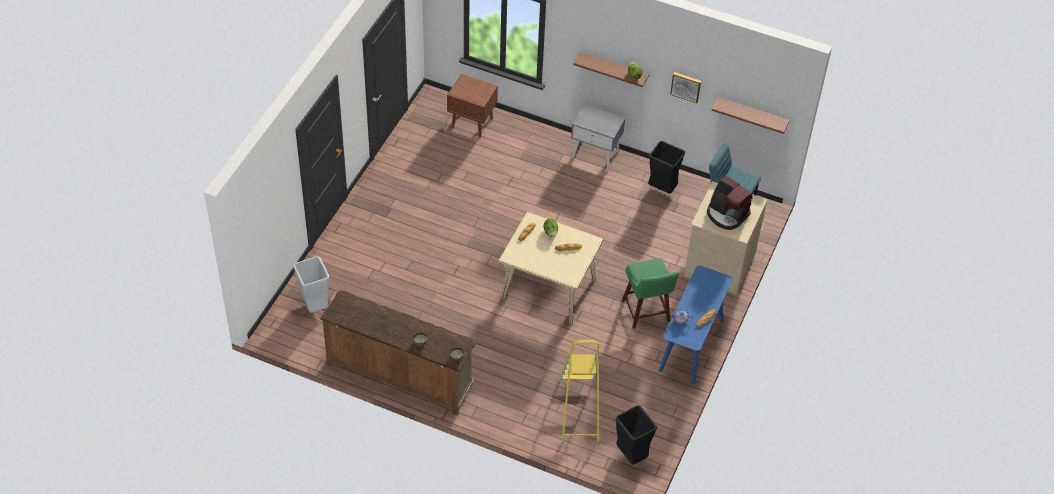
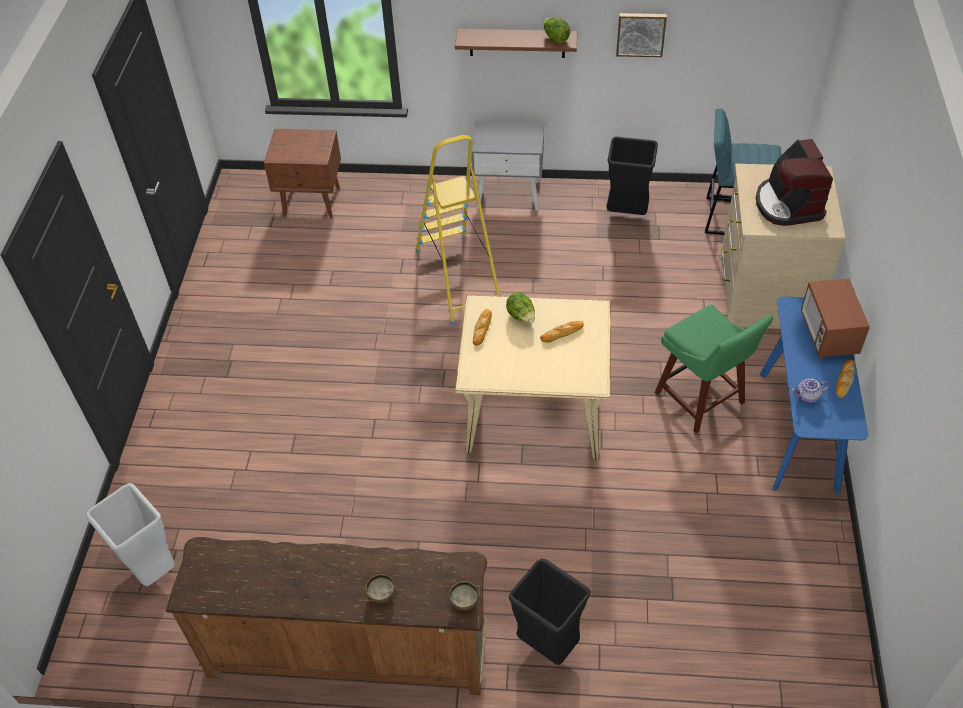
camera: 15 degrees left, 0 degrees up
(578, 410) = (683, 608): yellow step ladder -> yellow step ladder (457, 278)
(631, 455) = (813, 662): black trash can -> black trash can (547, 645)
(712, 293) = (828, 334): none -> microwave
(727, 214) = (788, 204): coffee machine -> coffee machine turned 60 degrees clockwise
(752, 115) = (754, 49): brown shelf -> none

